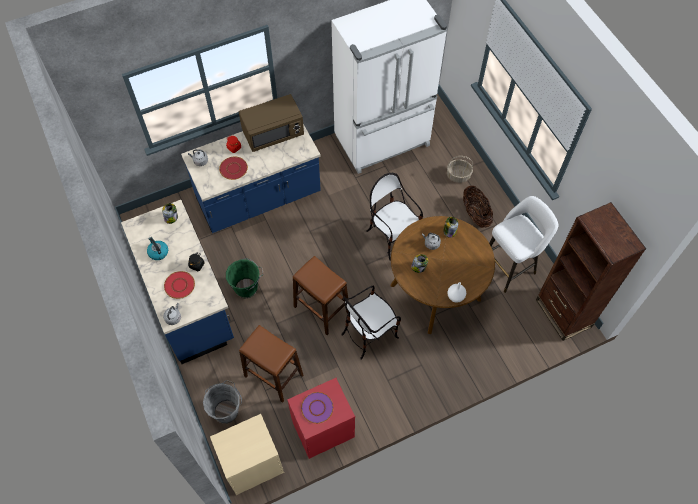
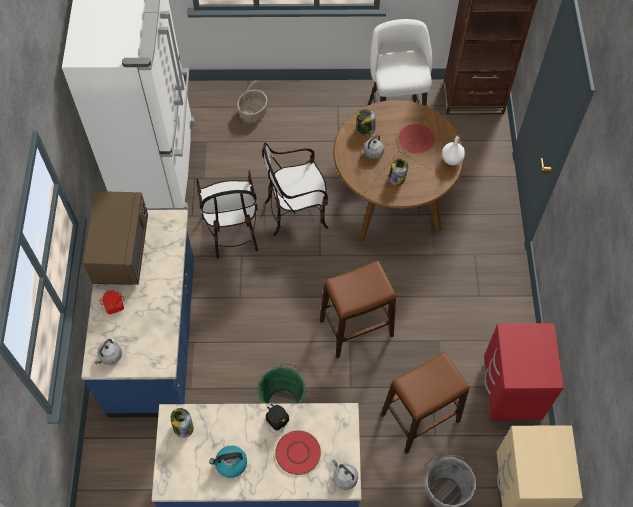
camera: 65 degrees left, 0 degrees up
(233, 168) = (148, 318): red plate -> red plate (416, 139)
(317, 407) = (528, 359): purple plate -> none
(369, 333) = (412, 290): chair -> chair (232, 230)
(475, 214) = (313, 119): basket -> none

